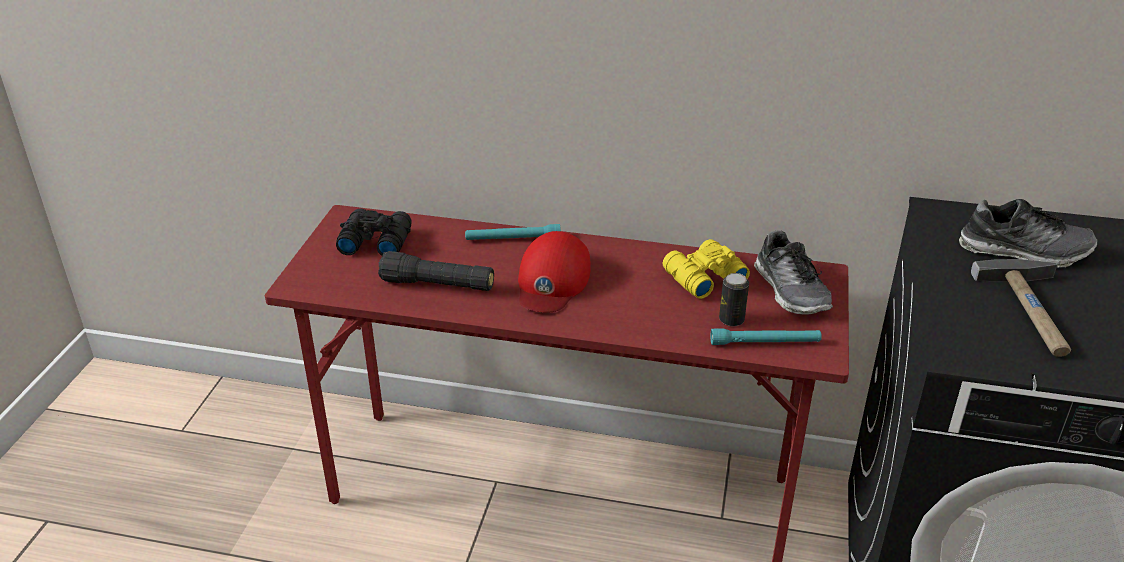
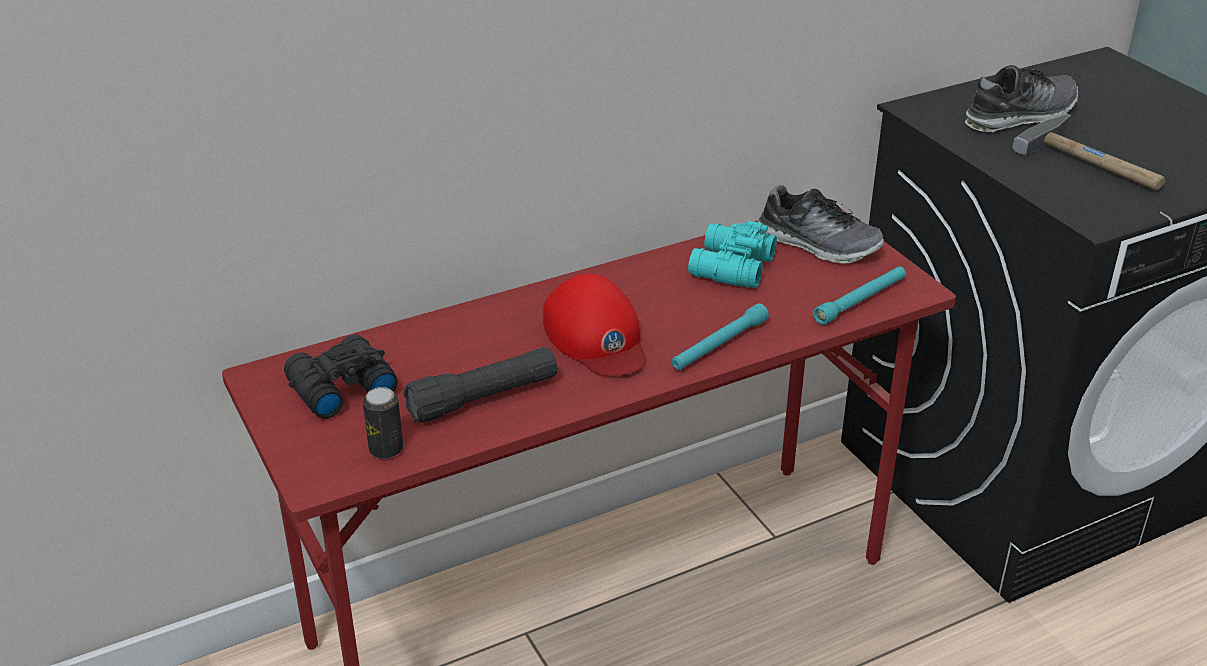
camera: 40 degrees left, 0 degrees up
(513, 239) = (493, 314): turquoise flashlight -> turquoise flashlight (719, 345)
(702, 278) = (729, 268): yellow binoculars -> turquoise binoculars
(731, 320) = (807, 294): can -> can (386, 449)

